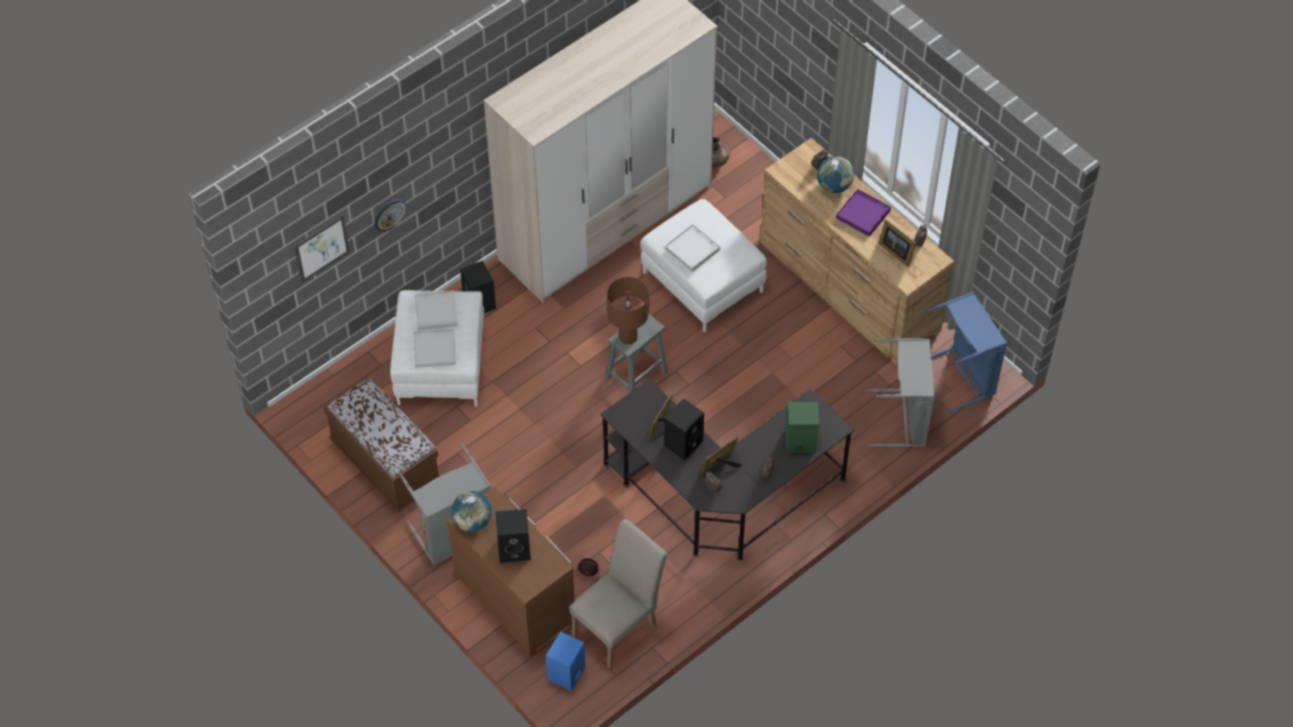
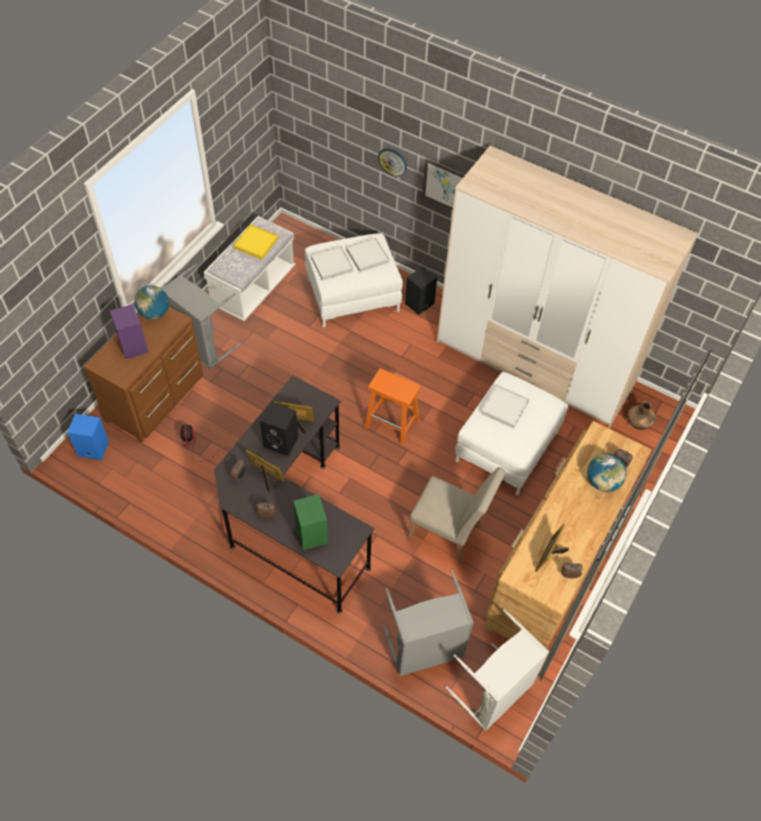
camera: 70 degrees right, 0 degrees up
(321, 248) = (335, 126): picture -> picture (446, 186)
(373, 416) = (256, 243): none -> yellow tray
(386, 464) = (253, 287): brown bench -> white bench
(515, 548) = (134, 346): black speaker -> purple speaker
(619, 626) = (144, 474): beige chair -> beige chair (449, 535)
(628, 337) = (386, 381): brown table lamp -> none
(637, 374) = (392, 423): grey stool -> orange stool
(863, 214) = (581, 515): purple tray -> none
(962, 375) = (495, 693): blue laundry basket -> grey laundry basket

